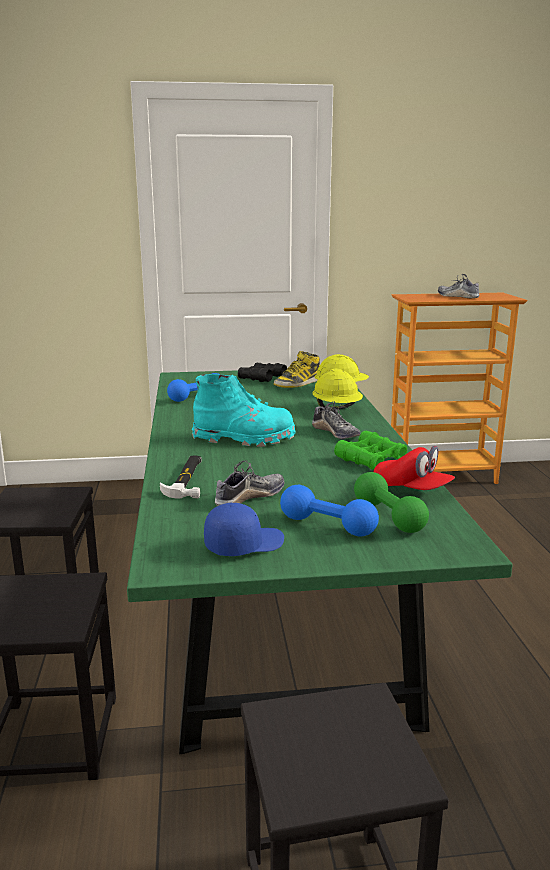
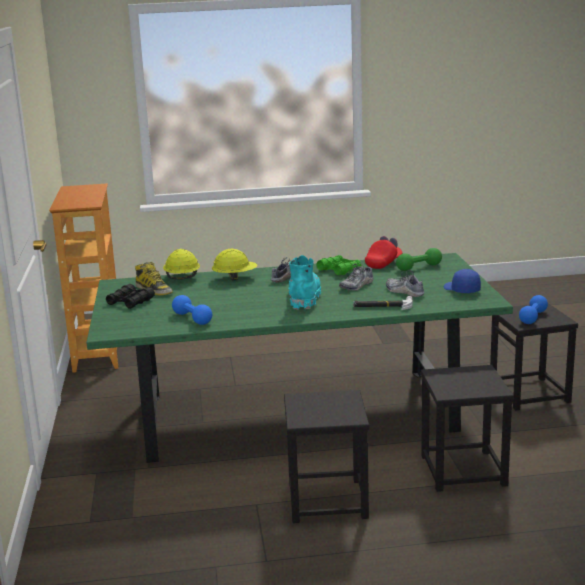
camera: 90 degrees left, 0 degrees up
(327, 526) = (434, 277): blue dumbbell -> blue dumbbell (533, 317)
(457, 296) = (79, 195): shoe -> shoe (357, 286)

